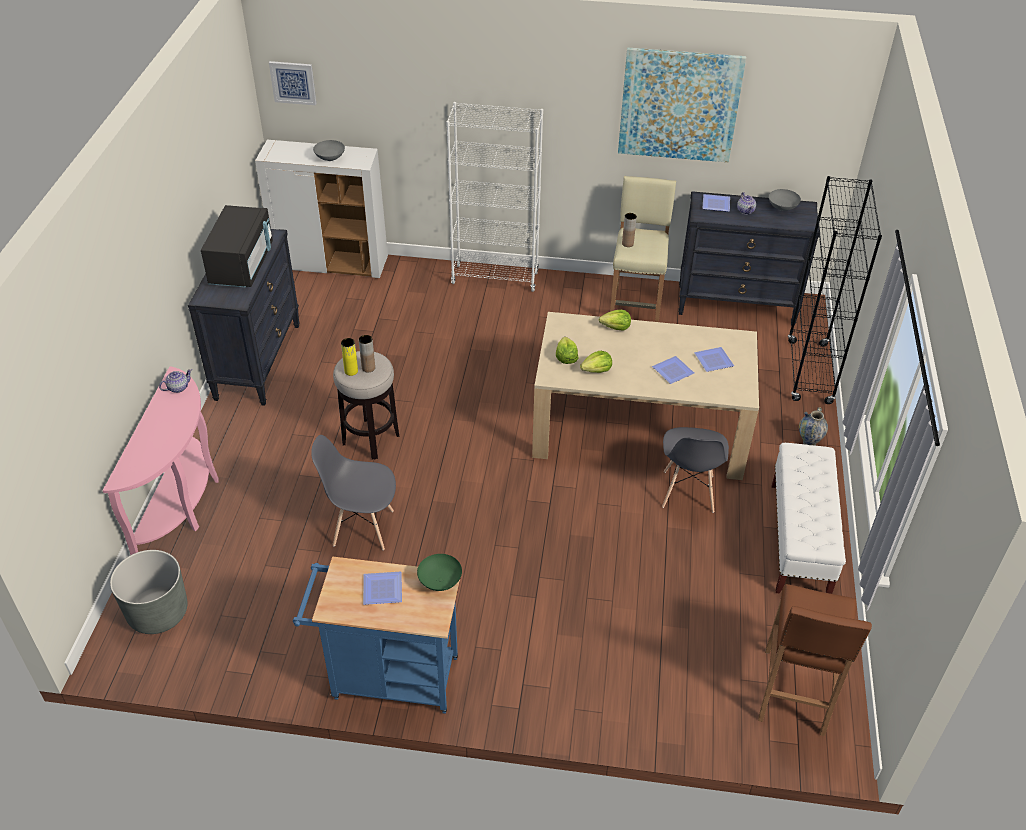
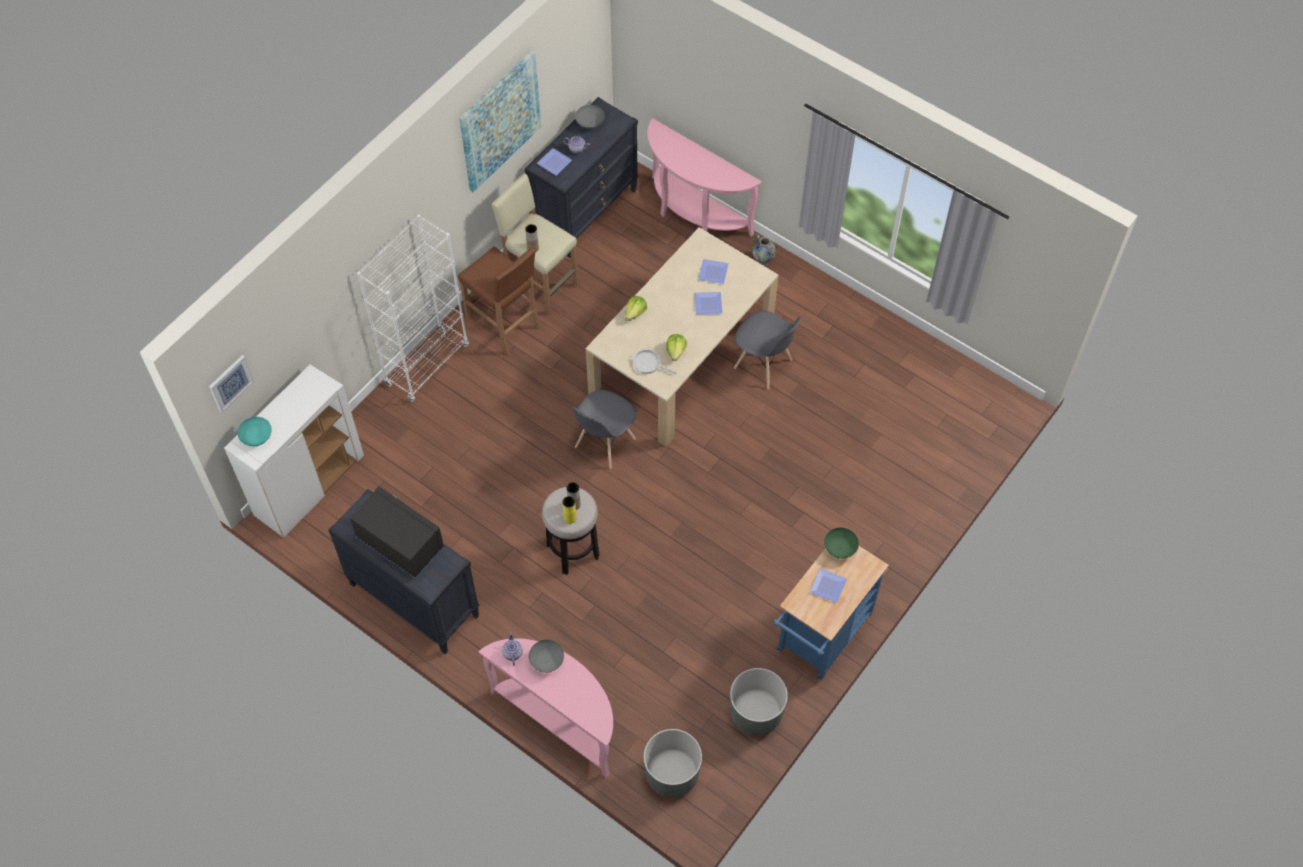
camera: 60 degrees left, 15 degrees up
(262, 655) = (756, 713): none -> grey planter
(286, 149) = (256, 438): none -> turquoise bowl
(330, 158) = (299, 408): grey bowl -> grey bowl (547, 661)
(362, 527) = (668, 597): grey chair -> grey chair (604, 443)
(566, 357) = (648, 364): lettuce -> frying pan
(794, 692) = (962, 404): brown stool -> brown stool (504, 325)
(799, 540) = (847, 324): white bench -> none
(809, 372) = (693, 215): black bookcase -> pink console table

